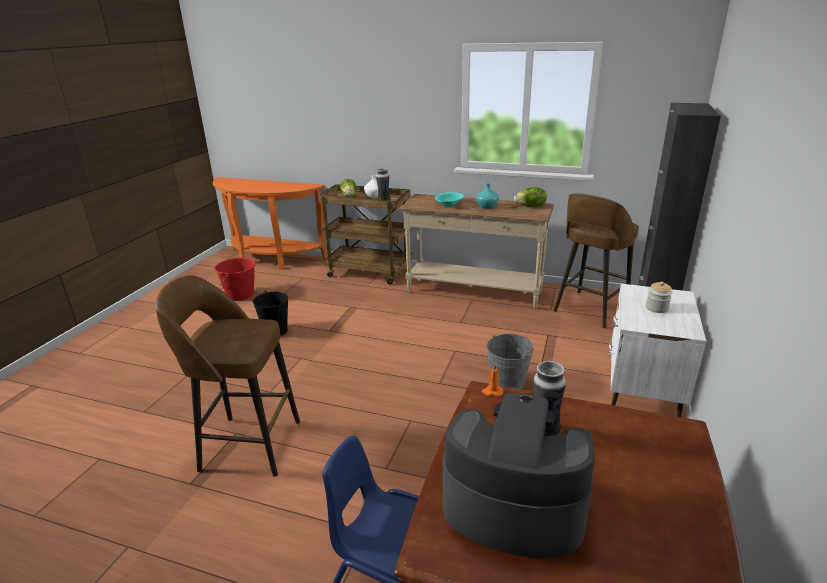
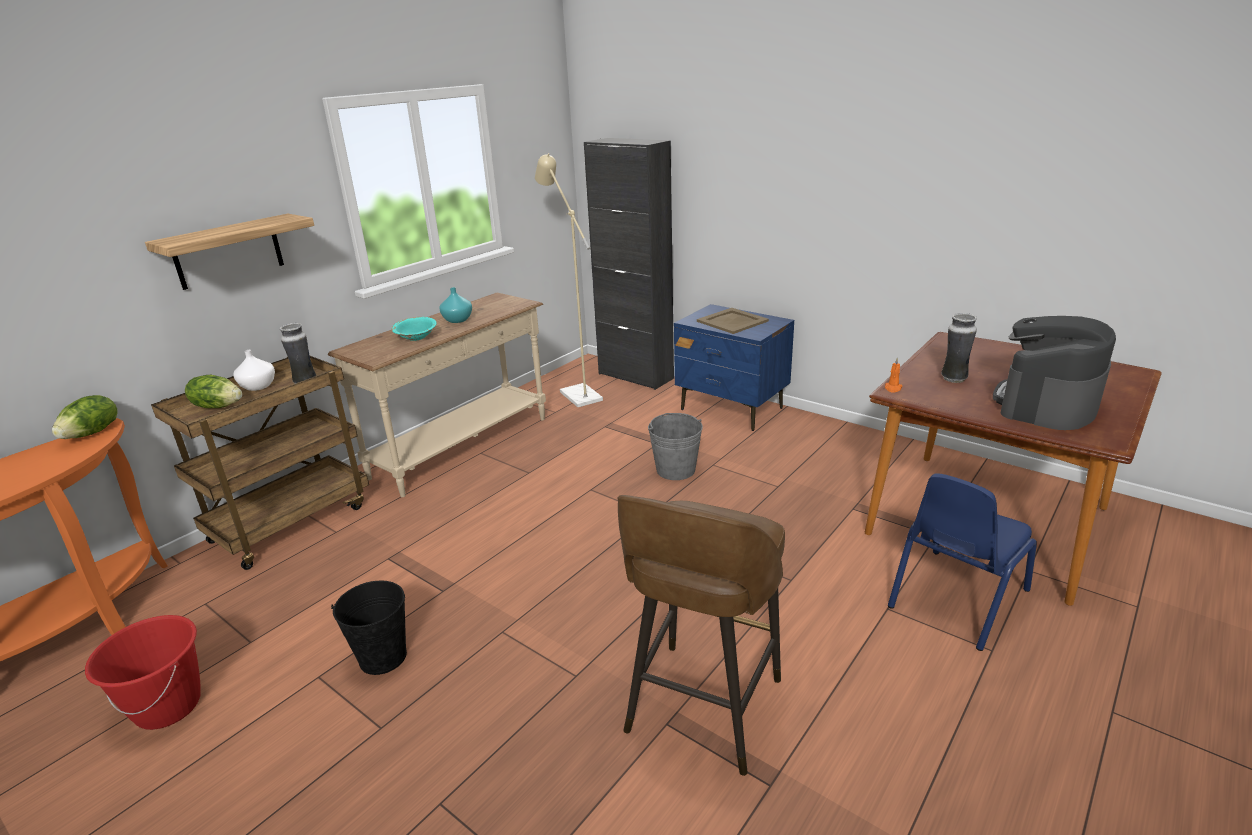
camera: 70 degrees left, 0 degrees up
(388, 122) = (228, 252): none -> shelf
(530, 206) = (490, 301): lettuce -> lettuce (93, 433)
(589, 310) = (577, 393): brown stool -> beige floor lamp
(641, 392) = (731, 409): white nightstand -> blue nightstand
(656, 308) = (731, 321): jar -> beige tray

